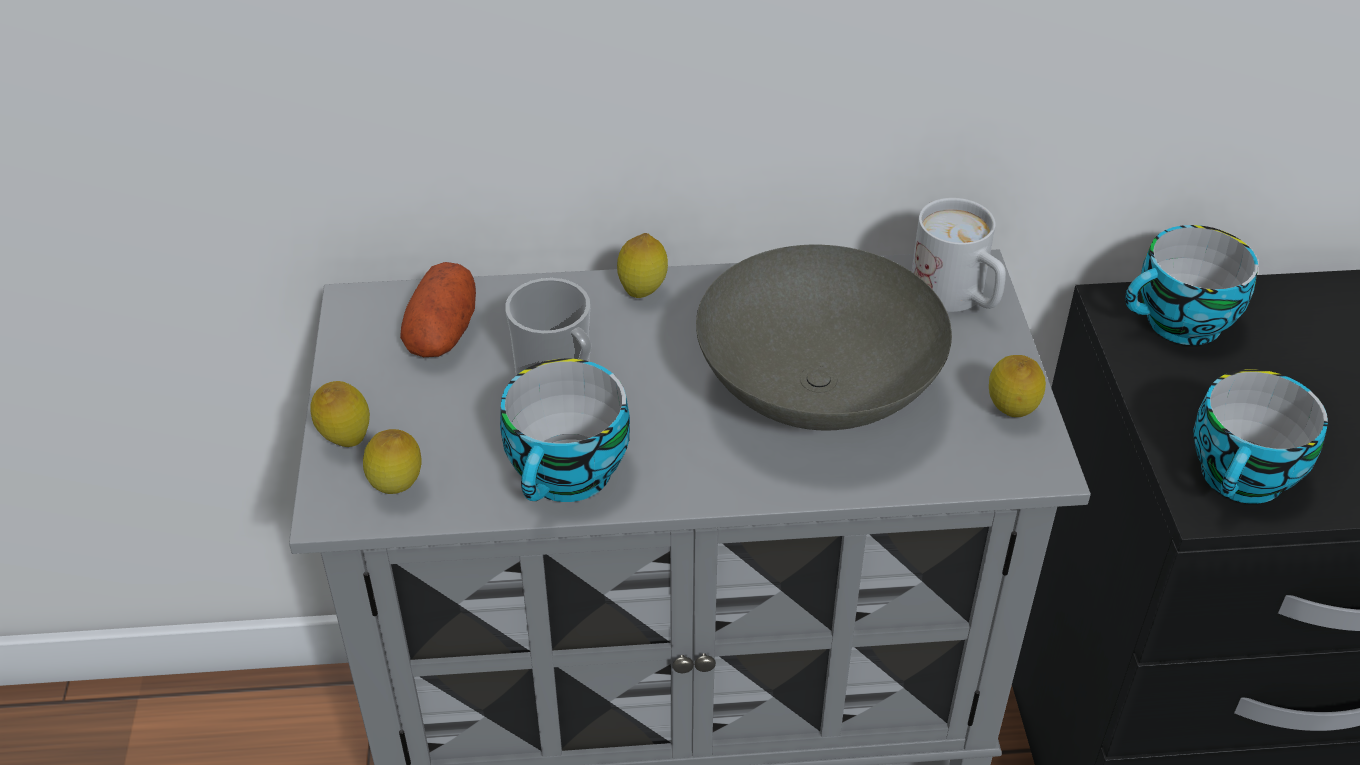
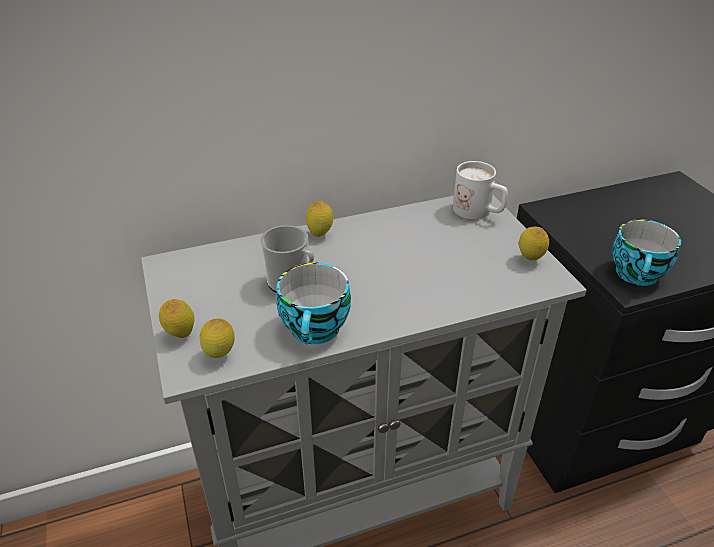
camera: 15 degrees left, 5 degrees down
(442, 333) = (218, 270): potato -> none
(817, 396) = (431, 267): grey bowl -> none
(1180, 324) = (575, 213): cup -> none

